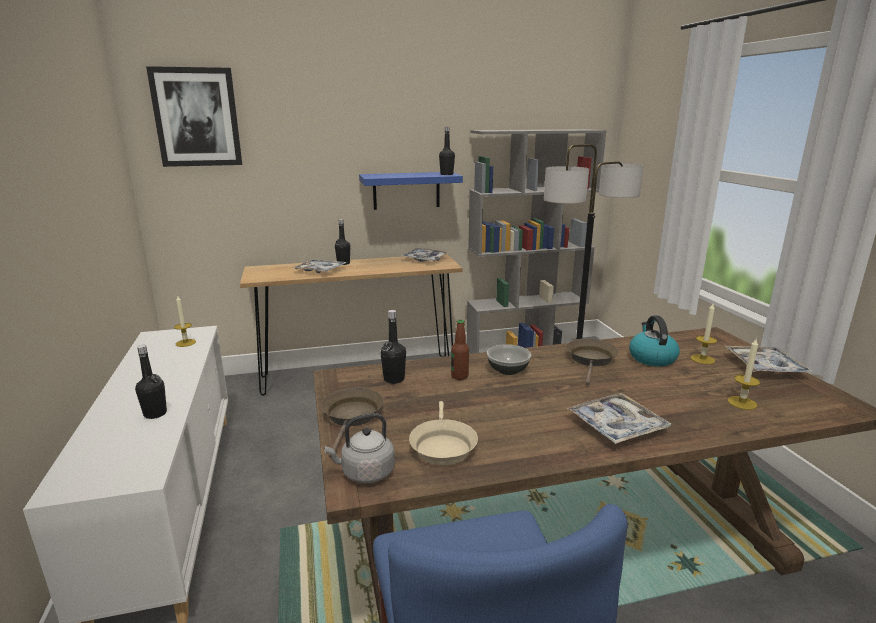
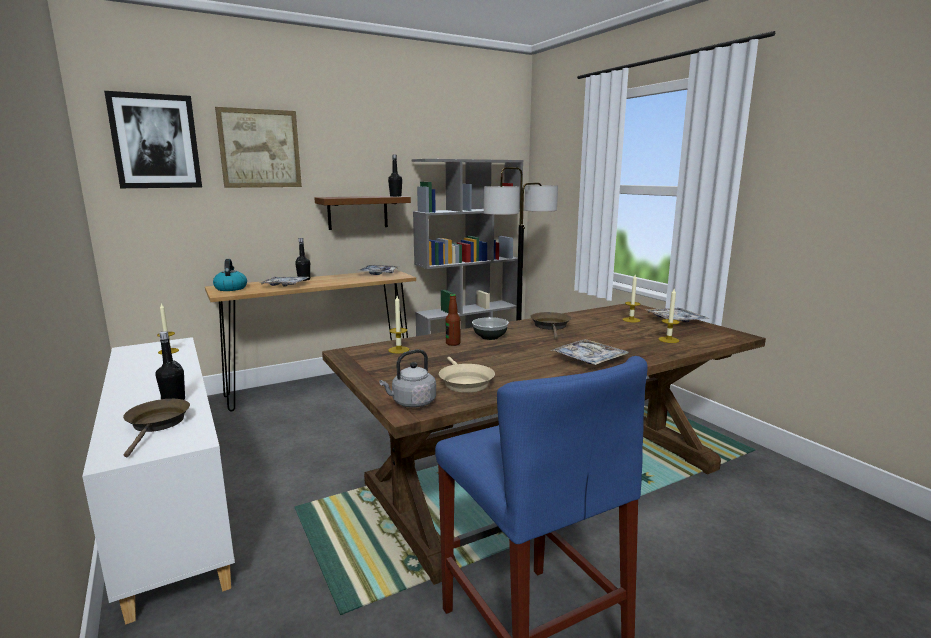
camera: 15 degrees left, 5 degrees down
(302, 122) = (260, 148): none -> picture
(352, 417) = (378, 374): brown frying pan -> brown frying pan (157, 424)
(394, 379) = (398, 350): black bottle -> candle
(406, 190) = (357, 212): blue shelf -> brown shelf
(651, 358) = (595, 322): kettle -> kettle (231, 288)

